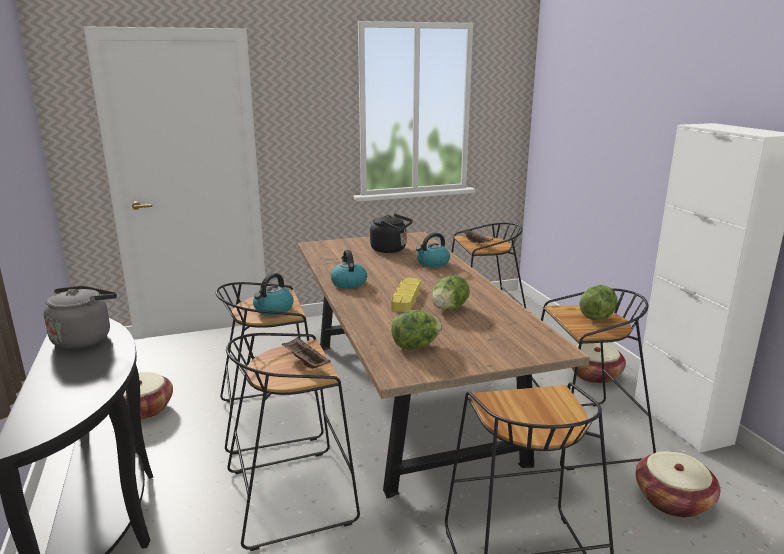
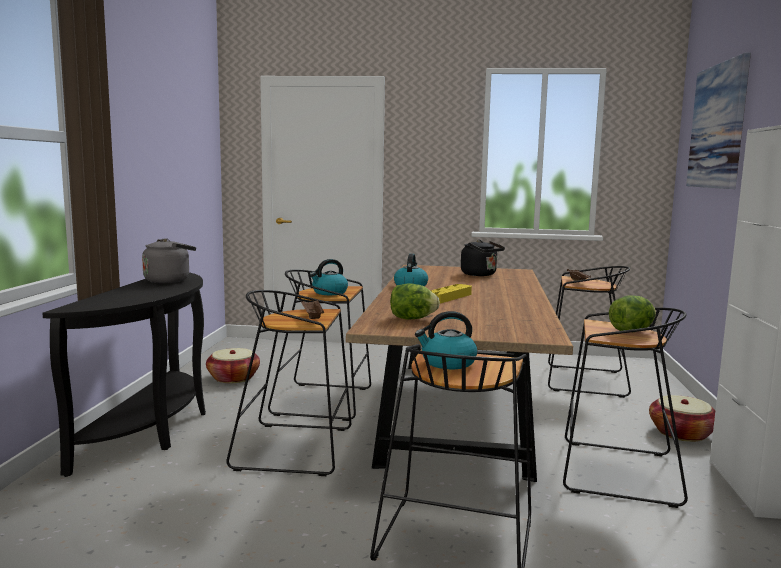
camera: 25 degrees right, 10 degrees down
(432, 263) = (507, 284): kettle -> kettle (447, 363)
(449, 308) = (478, 306): lettuce -> none
(592, 93) = (718, 126): none -> picture
(673, 500) = (675, 542): basket -> none

